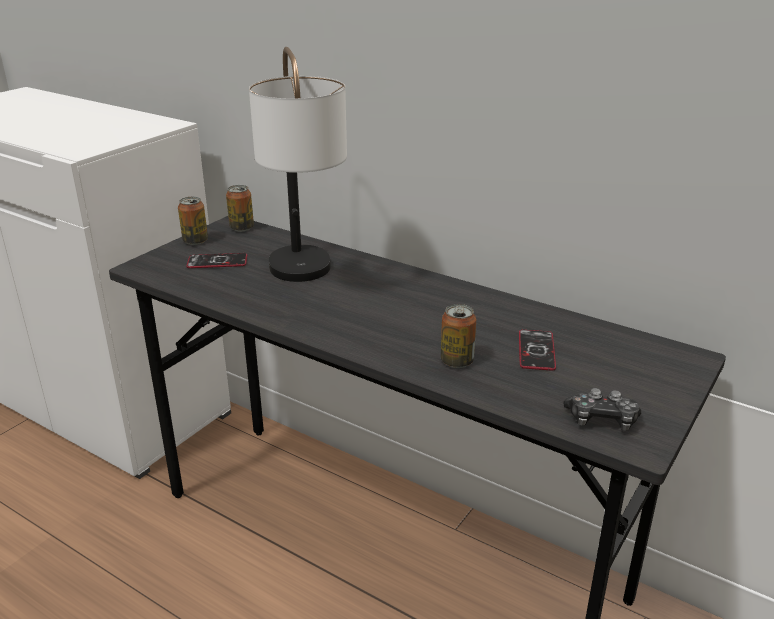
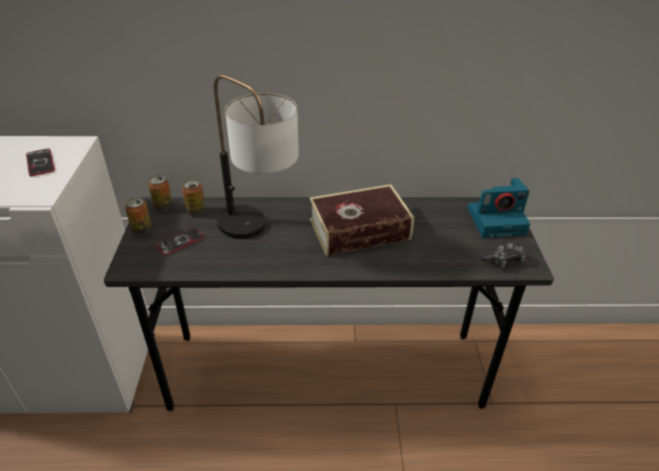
camera: 35 degrees left, 10 degrees up
(431, 315) = (359, 229): none -> book
(457, 361) = (404, 255): can -> can (196, 211)
(536, 351) = (435, 231): phone -> phone (40, 163)
(656, 371) = (497, 220): none -> camera

